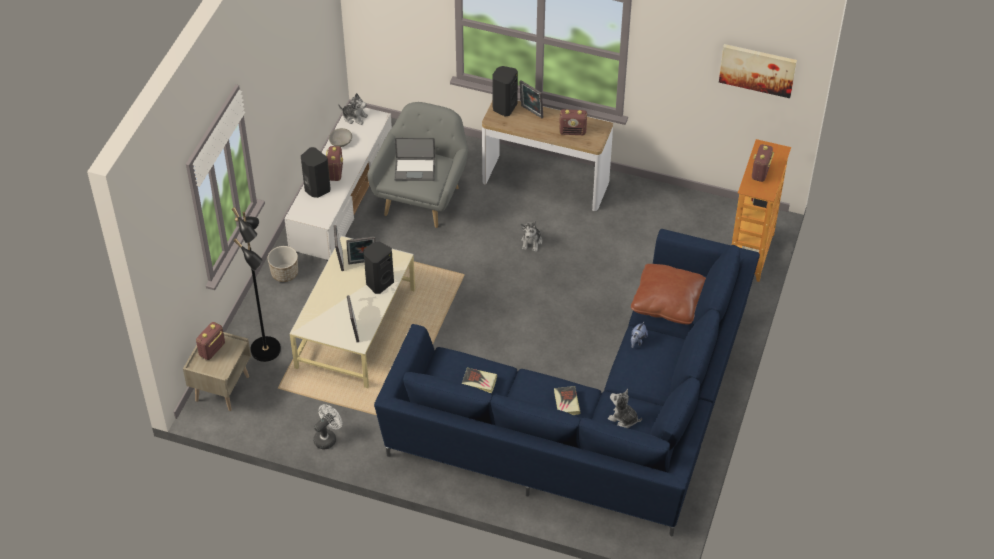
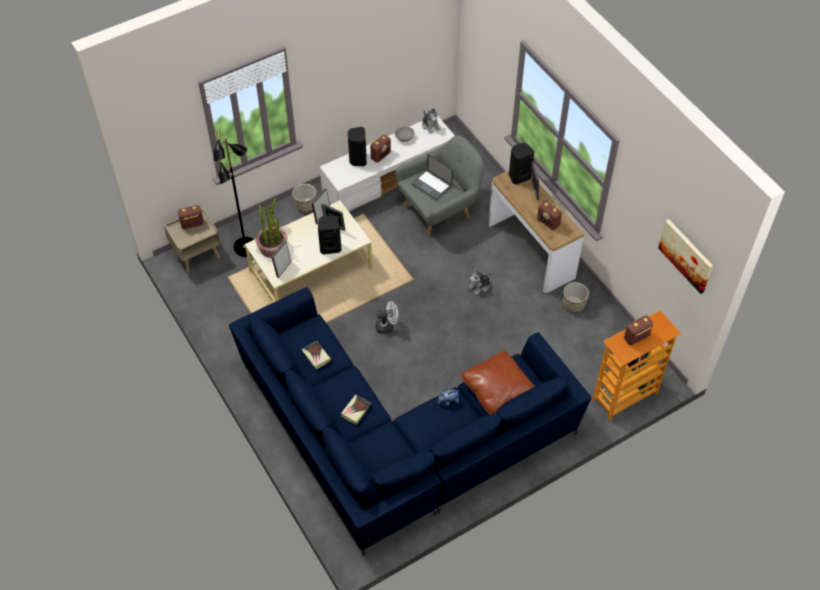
camera: 40 degrees right, 5 degrees up
(322, 318) = (272, 247): none -> potted plant
(327, 437) = (223, 329): white fan -> white fan (387, 326)
(623, 419) = (381, 449): plush toy -> none
(630, 205) = (573, 304): none -> planter

